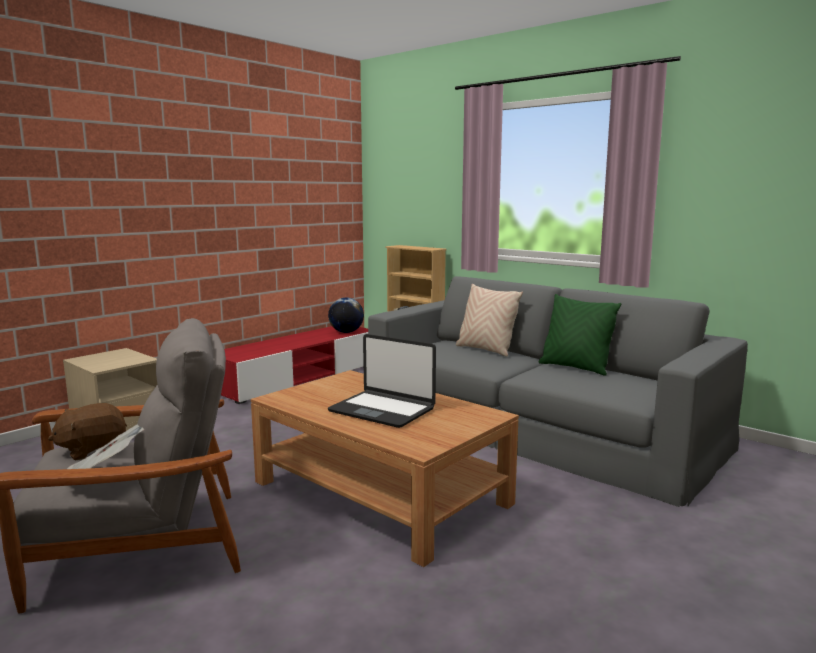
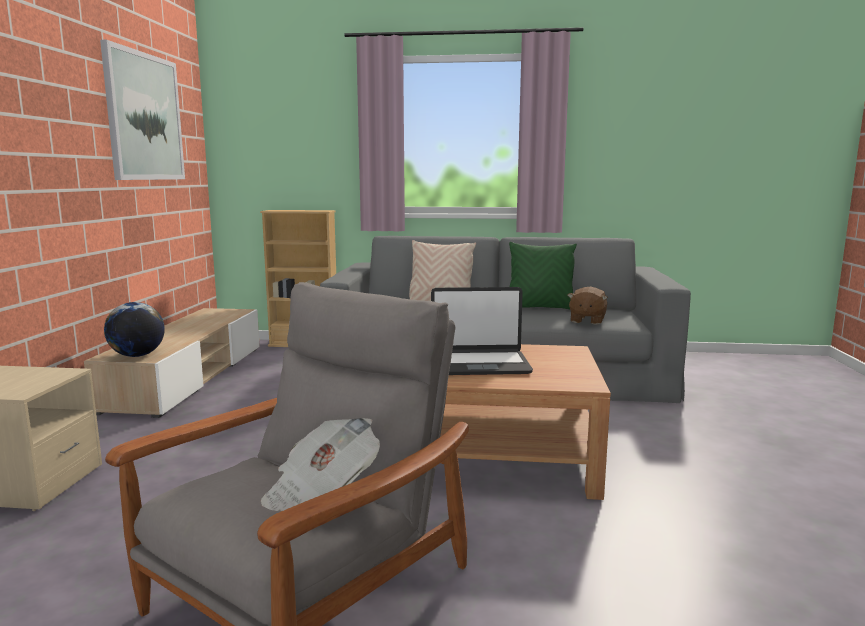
camera: 35 degrees left, 0 degrees up
(92, 450) = (235, 478): brown plush toy -> brown plush toy (586, 320)
(288, 171) = (144, 117): none -> picture
(298, 377) = (188, 377): red tv stand -> beige tv stand
(346, 332) = (227, 315): globe -> globe (137, 355)

